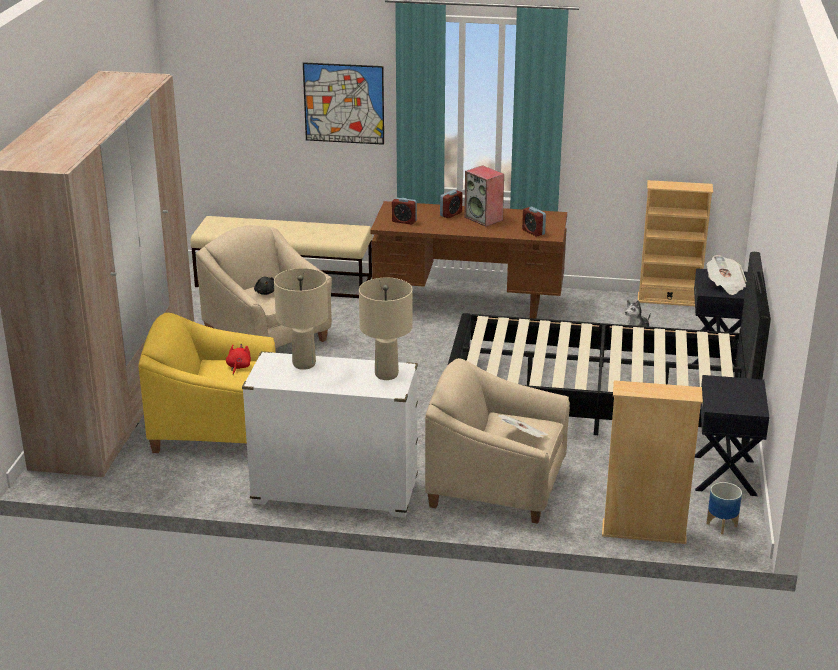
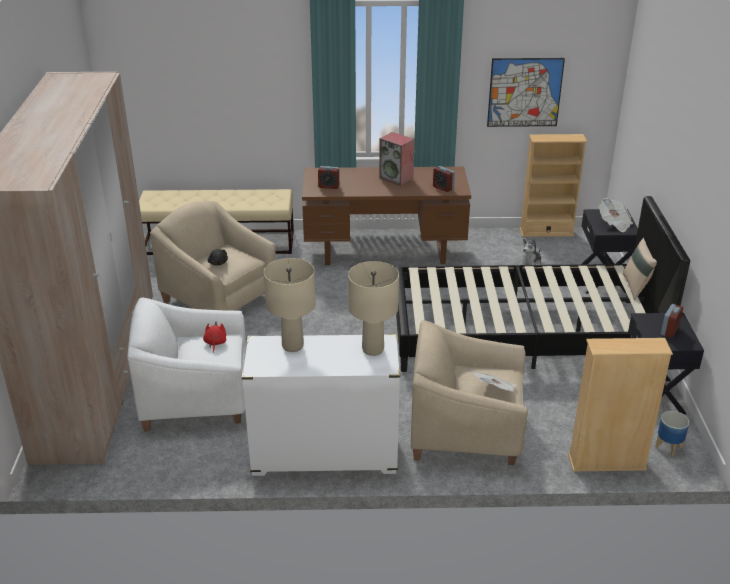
camera: 10 degrees left, 5 degrees up
(214, 428) = (196, 399): yellow armchair -> white armchair
(344, 103) = (263, 84): picture -> picture (524, 92)
(451, 214) = (366, 176): alarm clock -> alarm clock (669, 331)
(735, 356) = (637, 287): none -> beige pillow

